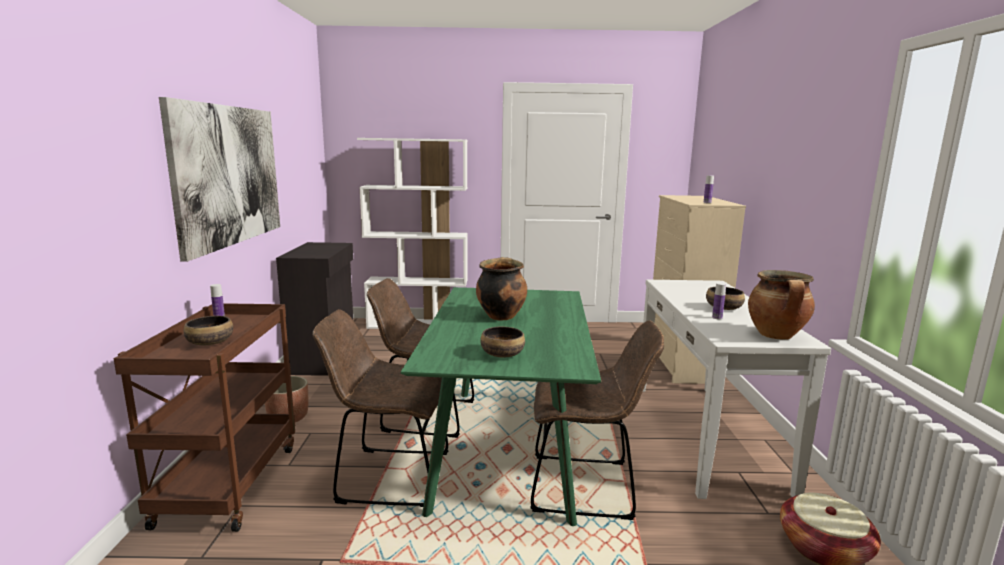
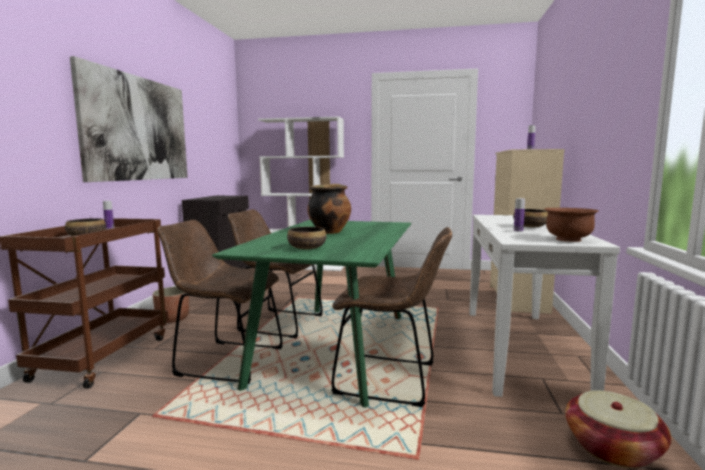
camera: 10 degrees right, 5 degrees down
(777, 336) = (568, 240): cooking pot -> brown bowl

